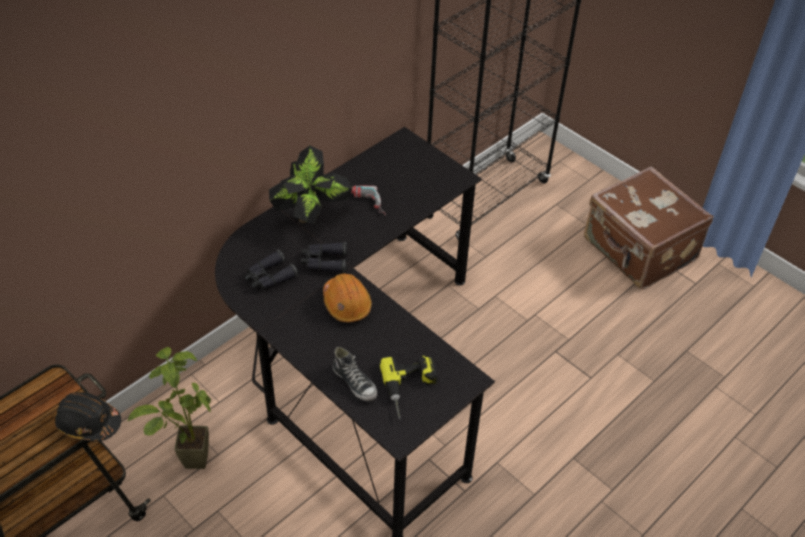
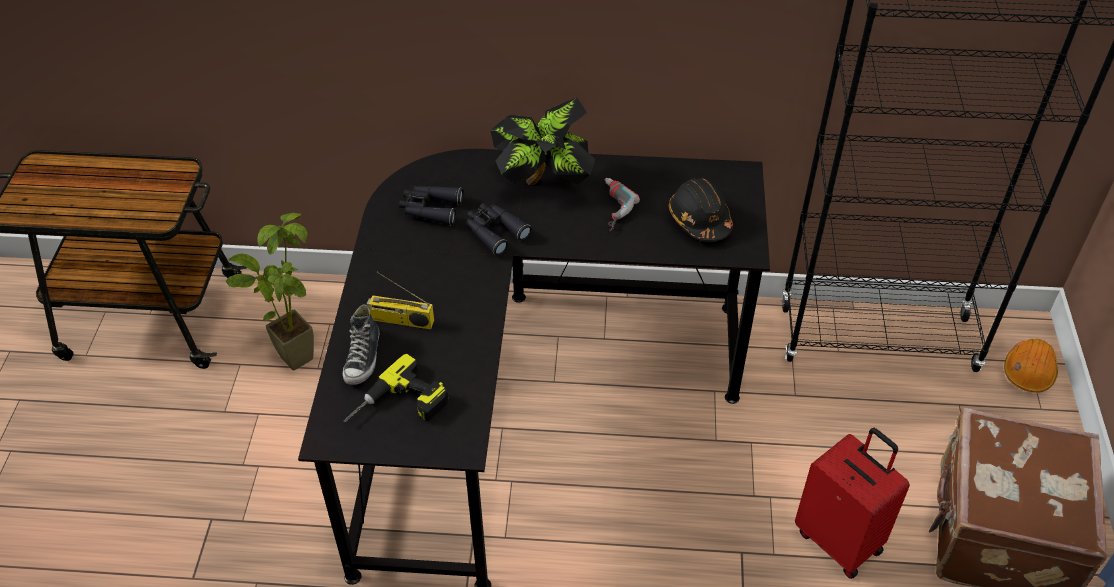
camera: 50 degrees right, 0 degrees up
(88, 423) = (156, 222): black hard hat -> black hard hat (699, 220)
(345, 347) = (401, 321): none -> radio
(346, 304) = (459, 284): orange hard hat -> orange hard hat (1028, 371)
(585, 308) = (839, 540): none -> red suitcase

